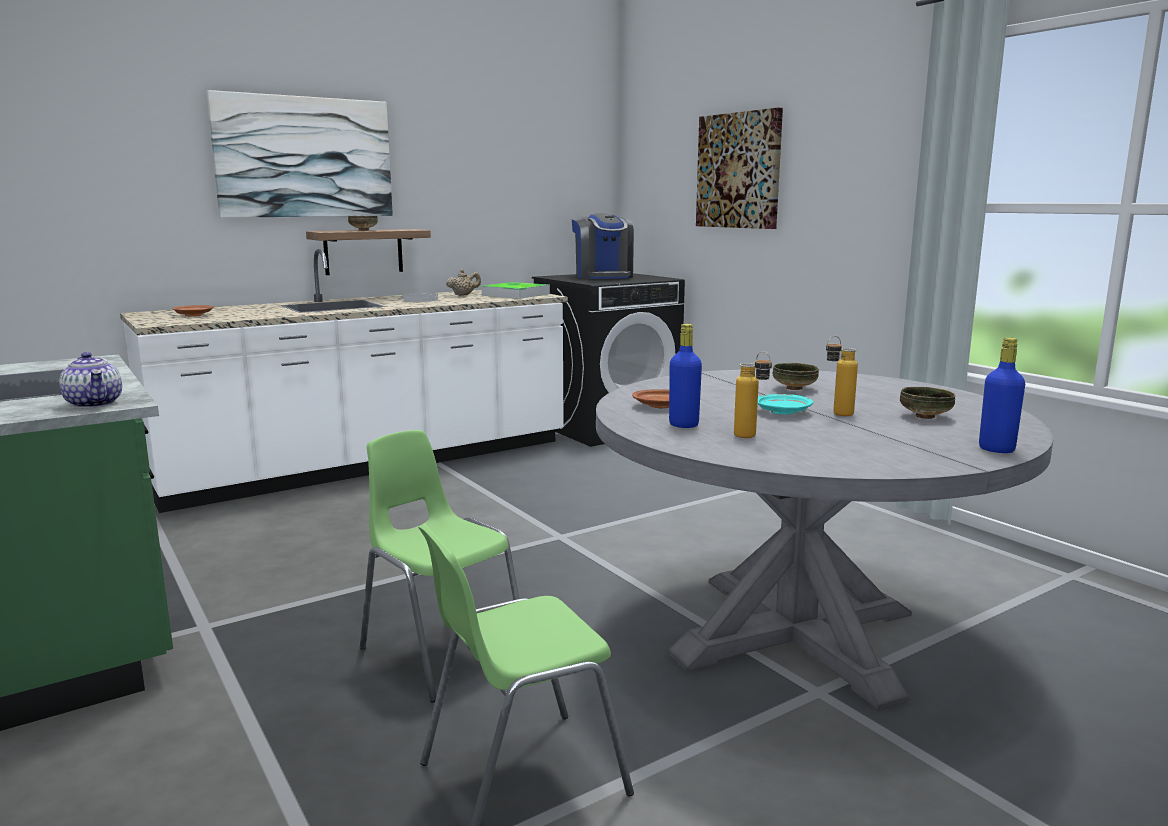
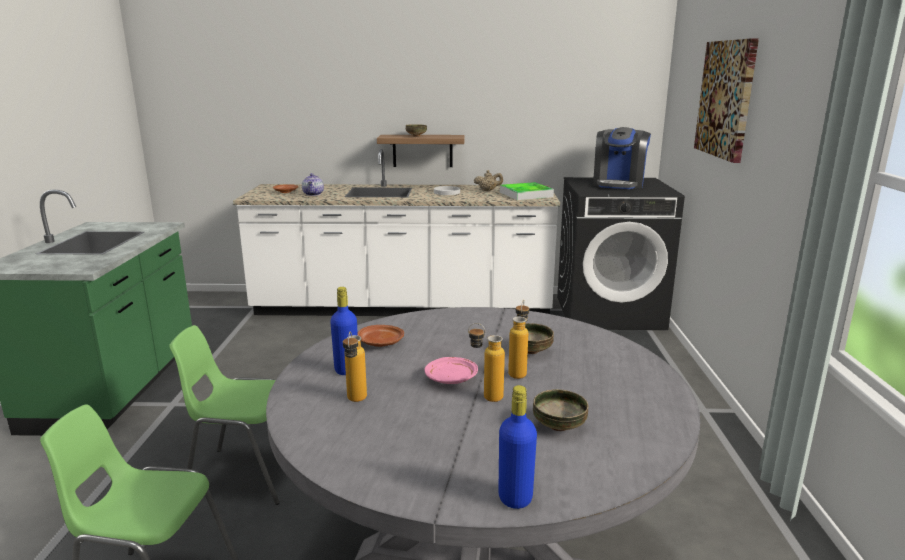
camera: 35 degrees right, 5 degrees up
(95, 404) = (75, 266): teapot -> teapot (313, 194)
(304, 157) = (382, 81): picture -> none
(442, 652) = (245, 474): green chair -> green chair turned 75 degrees counterclockwise
(783, 412) = (451, 378): turquoise plate -> pink plate
(819, 399) = (518, 371): none -> bottle

